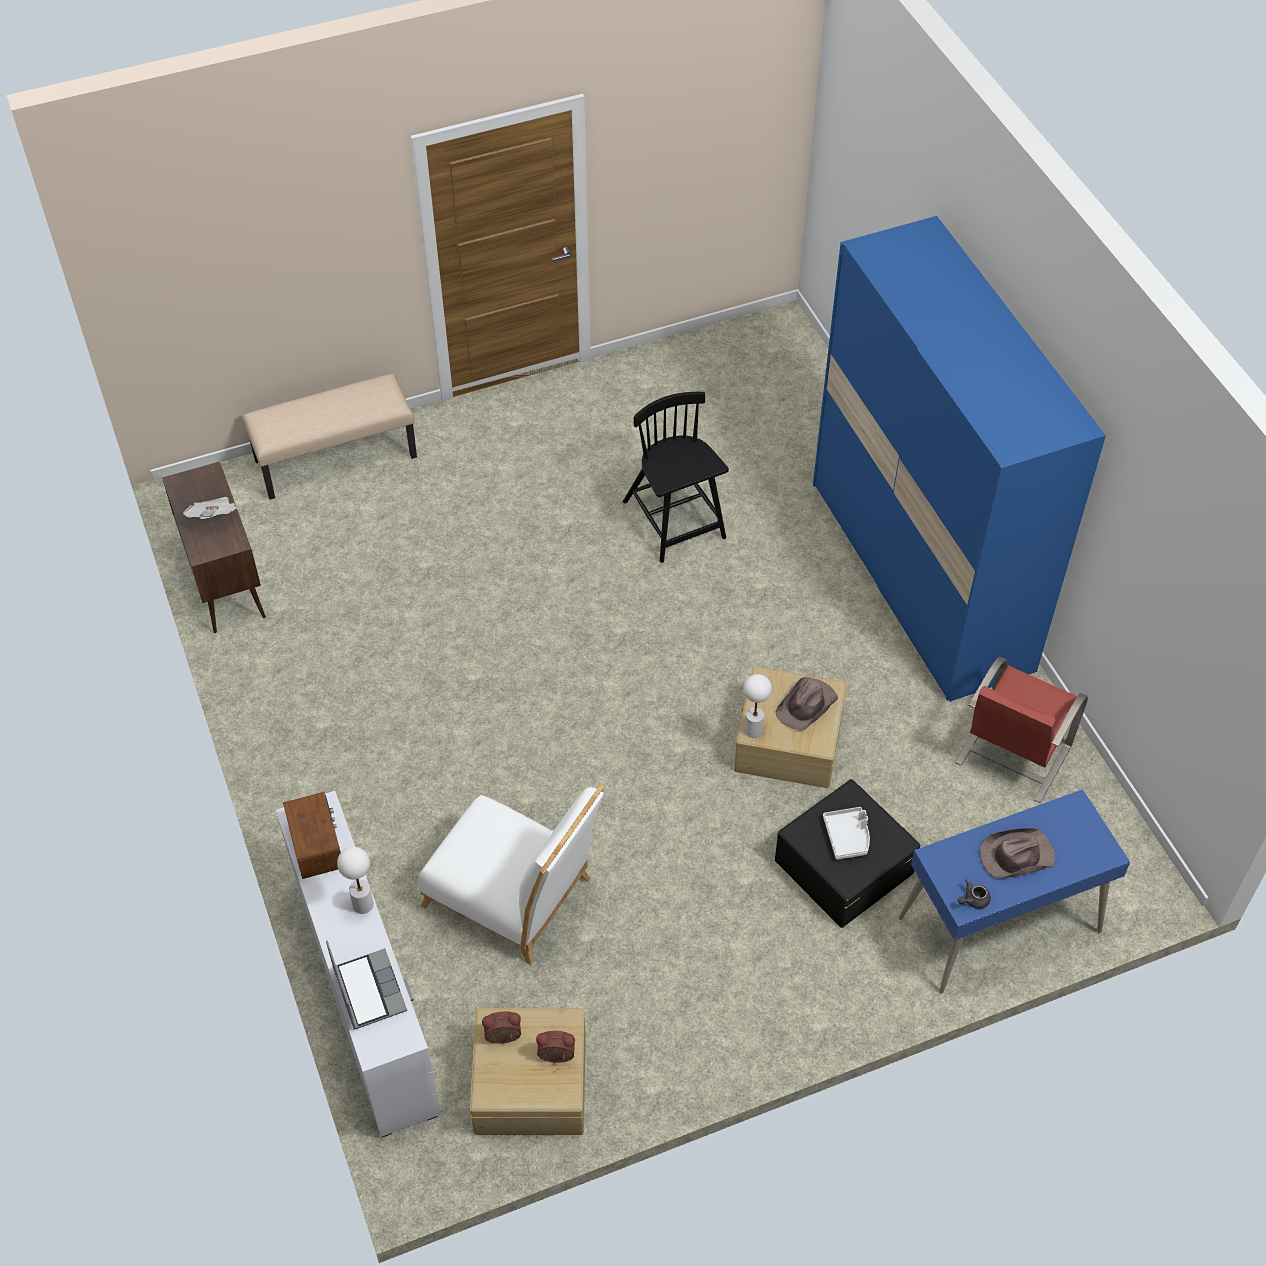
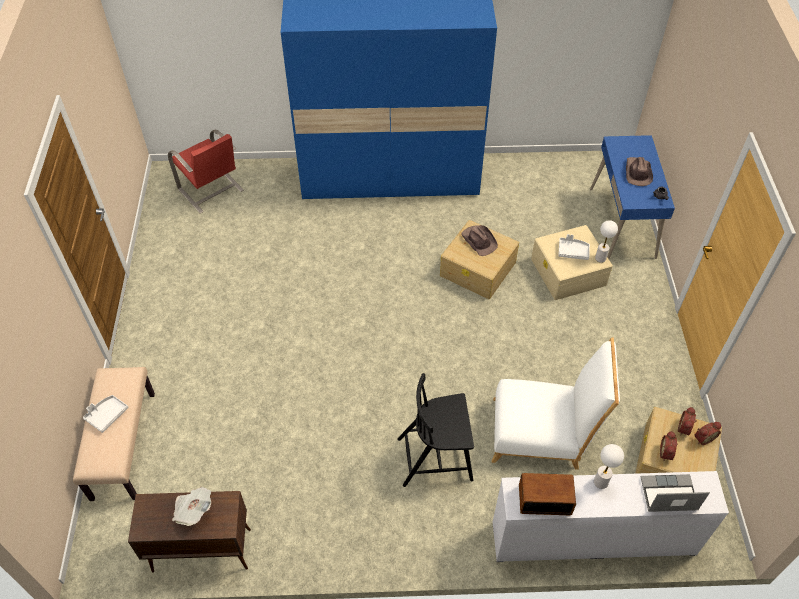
camera: 70 degrees left, 0 degrees up
(329, 406) = (107, 415): none -> white tray
(515, 897) = (542, 433): white chair -> white chair turned 45 degrees clockwise
(548, 1085) = (703, 438): none -> alarm clock
(674, 521) = (292, 270): black chair -> black chair (436, 458)
(753, 730) = (487, 269): white table lamp -> white table lamp (600, 258)
(843, 866) = (568, 272): black storage box -> beige storage box
(1011, 756) = (522, 183): red chair -> red chair (211, 190)

